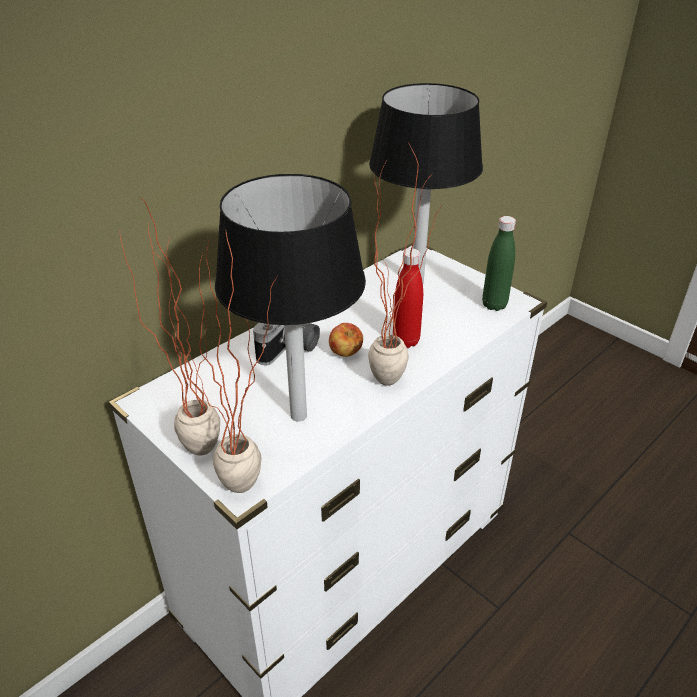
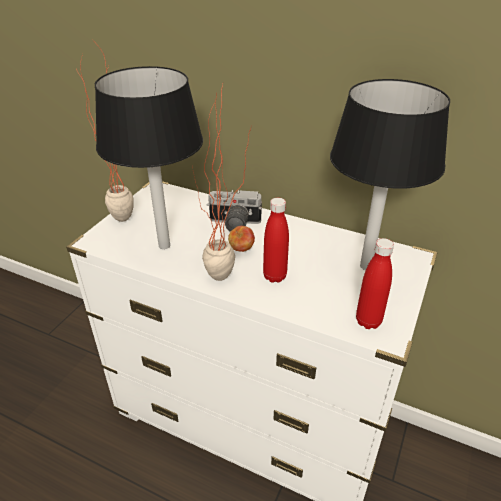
camera: 70 degrees right, 0 degrees up
(254, 490) = (92, 245): potted plant -> none
(494, 305) = (368, 321): green bottle -> red bottle

